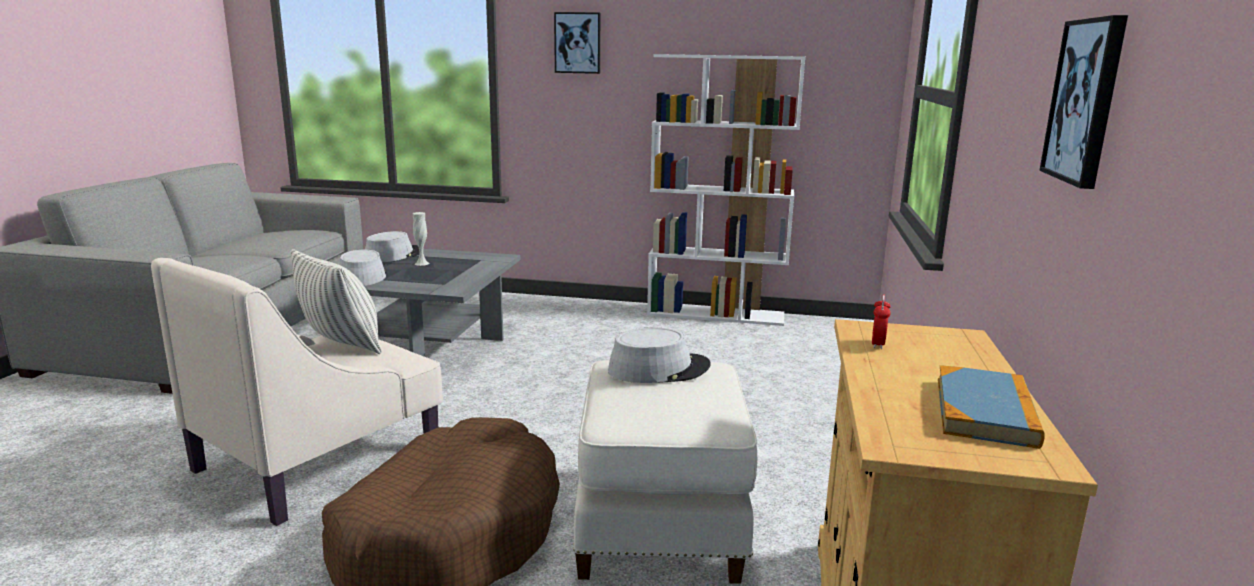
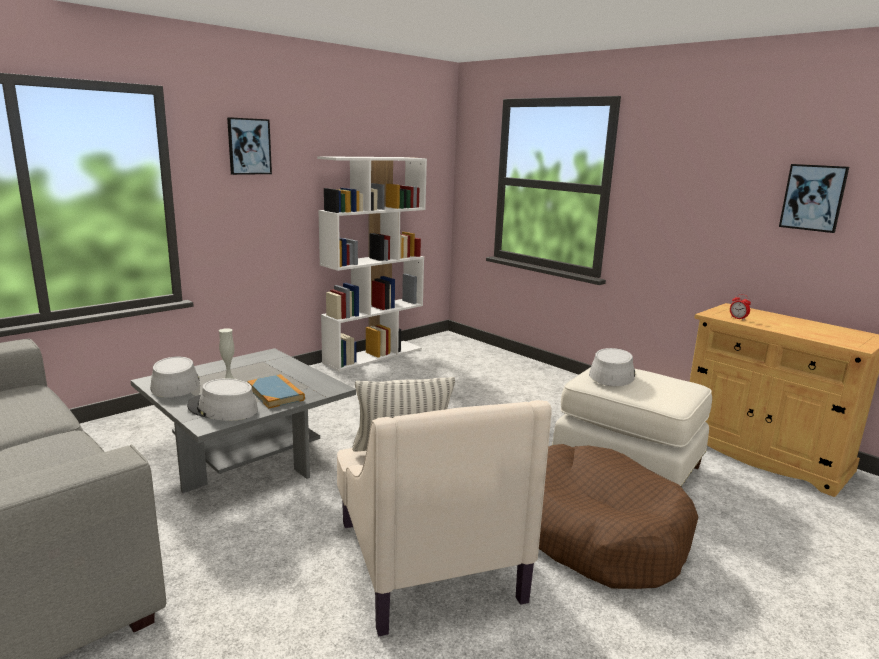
camera: 55 degrees left, 0 degrees up
(985, 411) = (824, 328): book -> book (275, 394)

